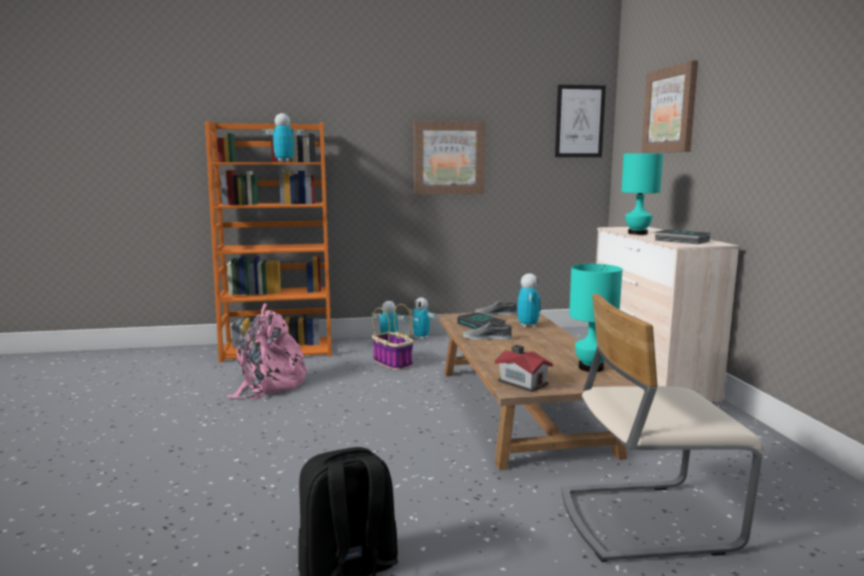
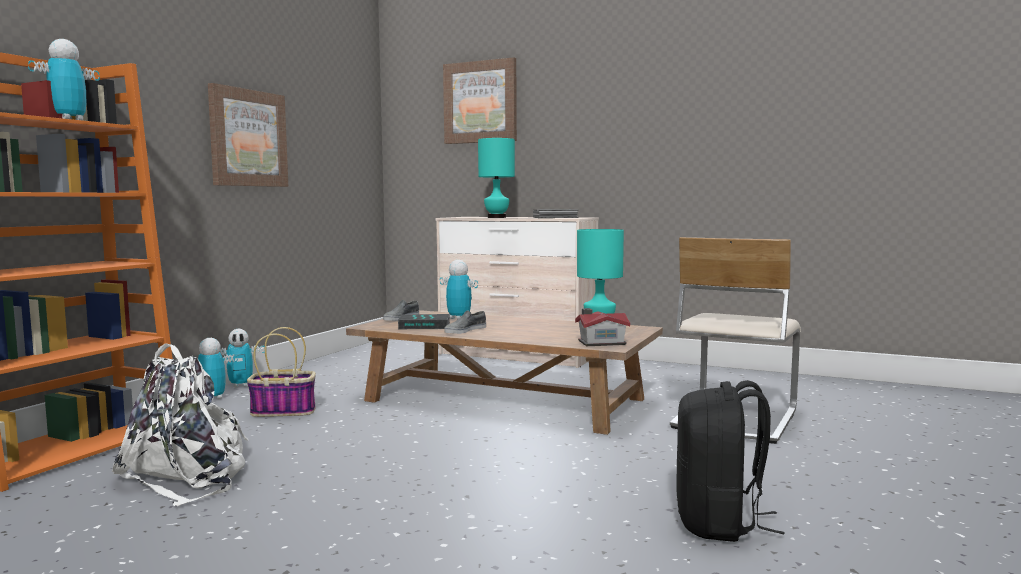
camera: 55 degrees left, 5 degrees down
(269, 384) = (188, 476): pink backpack -> white backpack
(579, 121) = (358, 109): picture -> none

